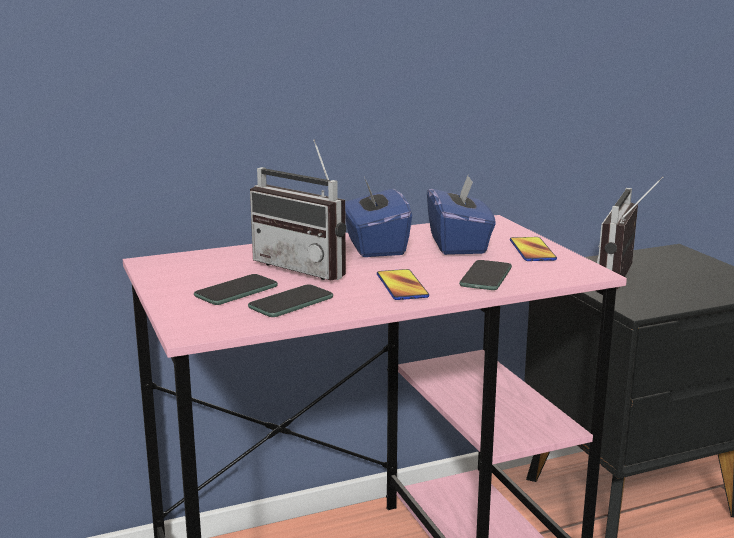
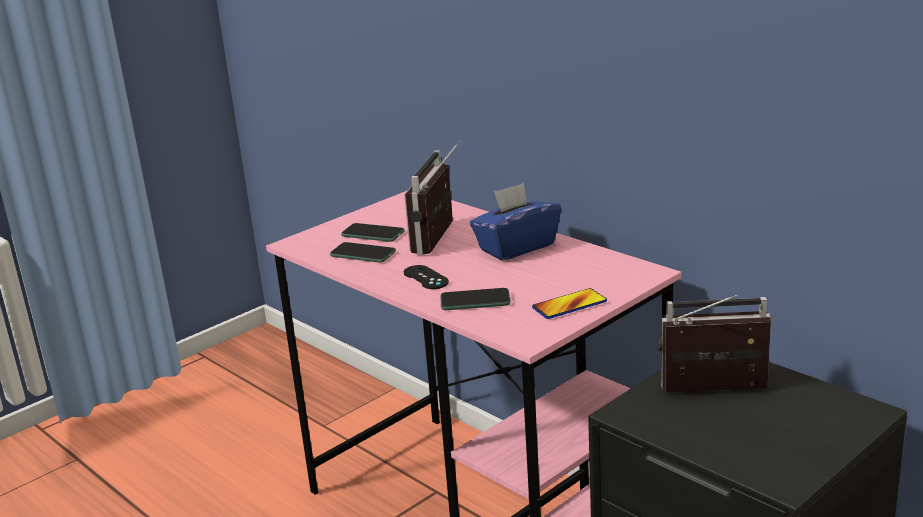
camera: 70 degrees right, 5 degrees up
(402, 286) = (425, 277): phone -> black game controller
(459, 244) = (556, 274): blue tissue box -> none

